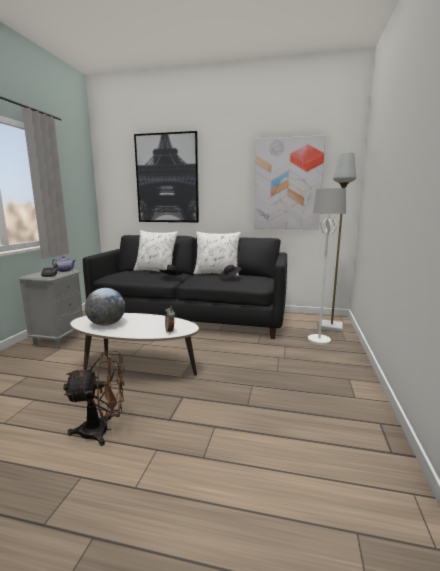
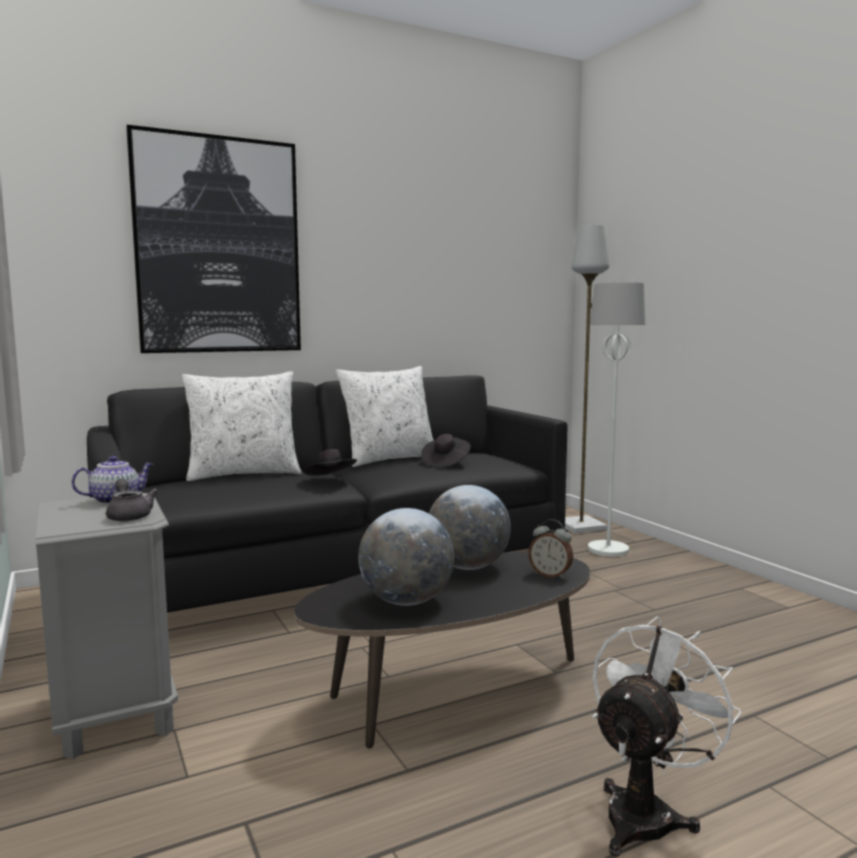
camera: 40 degrees left, 5 degrees down
(102, 431) = (646, 813): brown fan -> white fan
(136, 368) = (452, 693): white coffee table -> black coffee table
(155, 320) = (467, 567): none -> globe
(287, 184) = (470, 272): picture -> none

